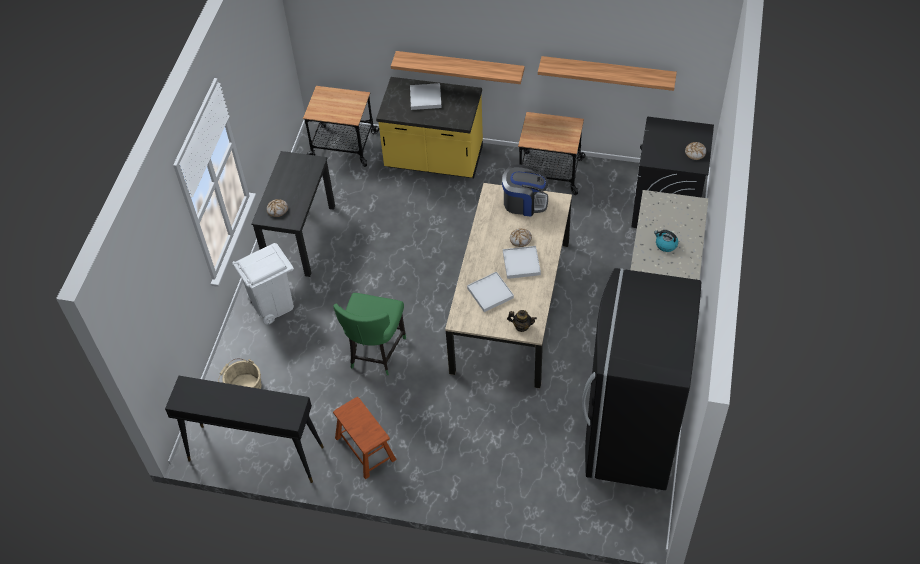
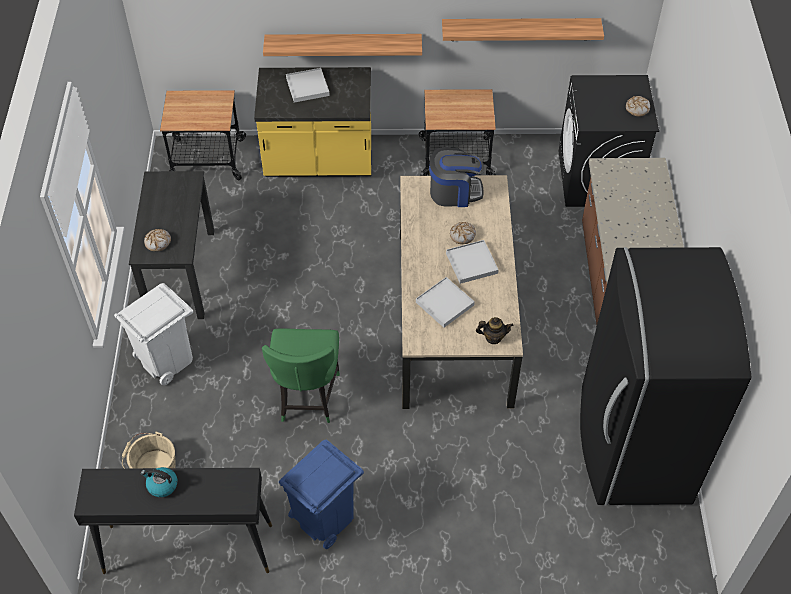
camera: 15 degrees left, 0 degrees up
(365, 448) = (324, 518): brown stool -> blue trash can
(665, 245) = (634, 216): kettle -> kettle (162, 485)

